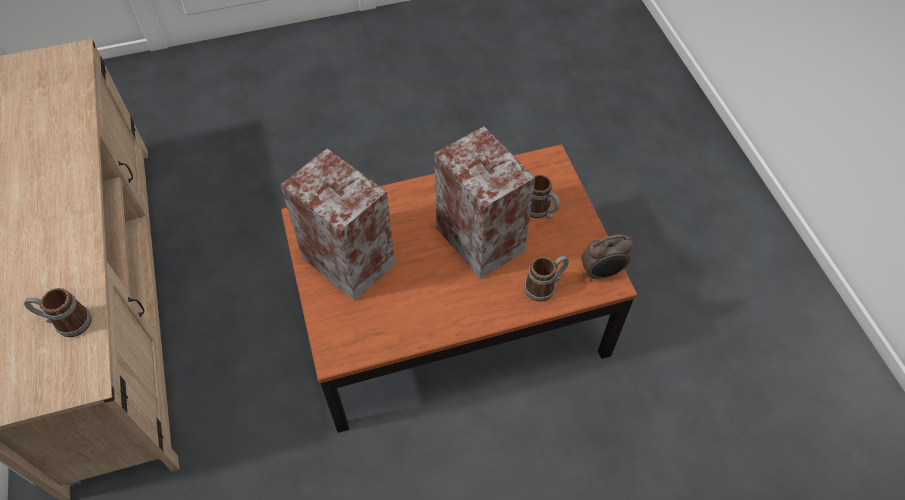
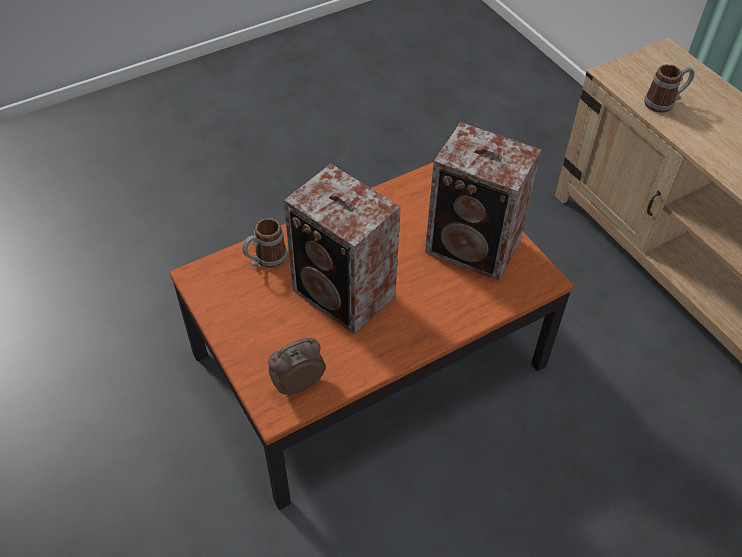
camera: 165 degrees right, 5 degrees down
(540, 211) = (281, 338): mug -> none
(602, 273) = (206, 283): alarm clock -> alarm clock (297, 384)

